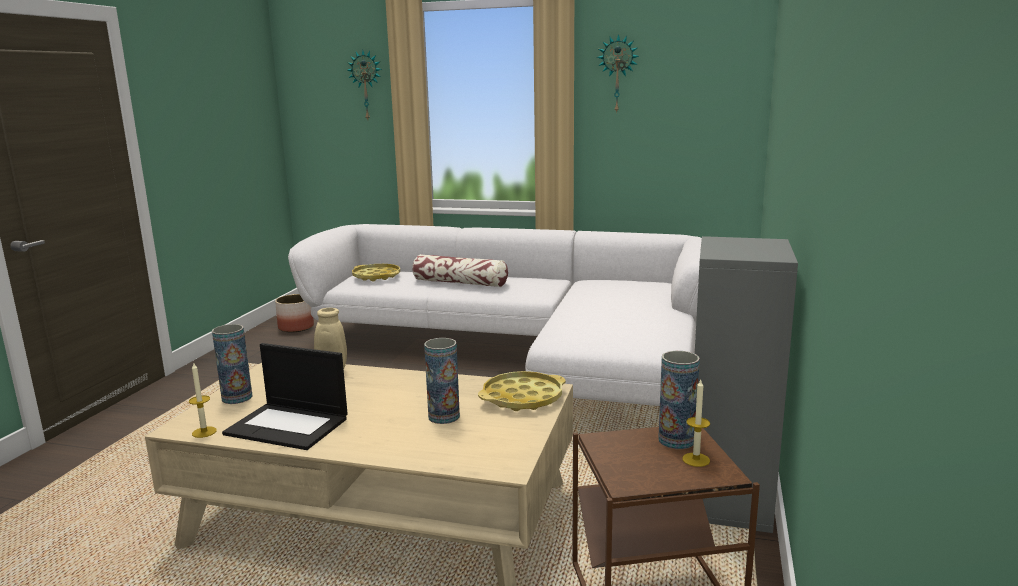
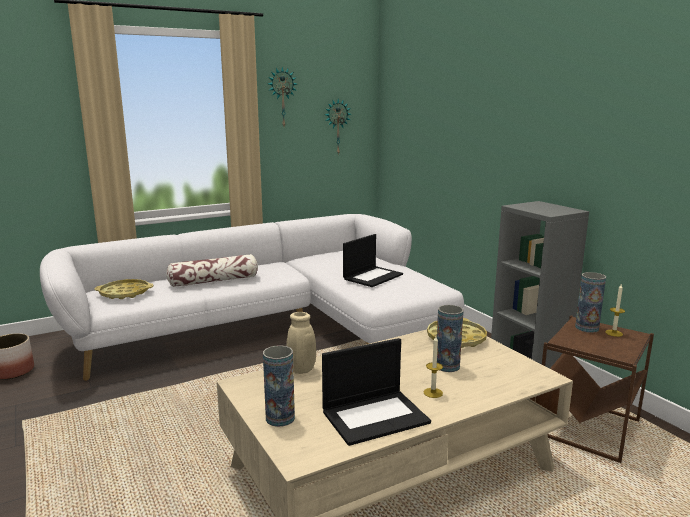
camera: 45 degrees left, 0 degrees up
(204, 432) = (328, 451): candle -> candle (433, 393)
(366, 85) = (41, 104): wall clock -> wall clock (337, 127)
(605, 314) = (373, 276): none -> laptop

